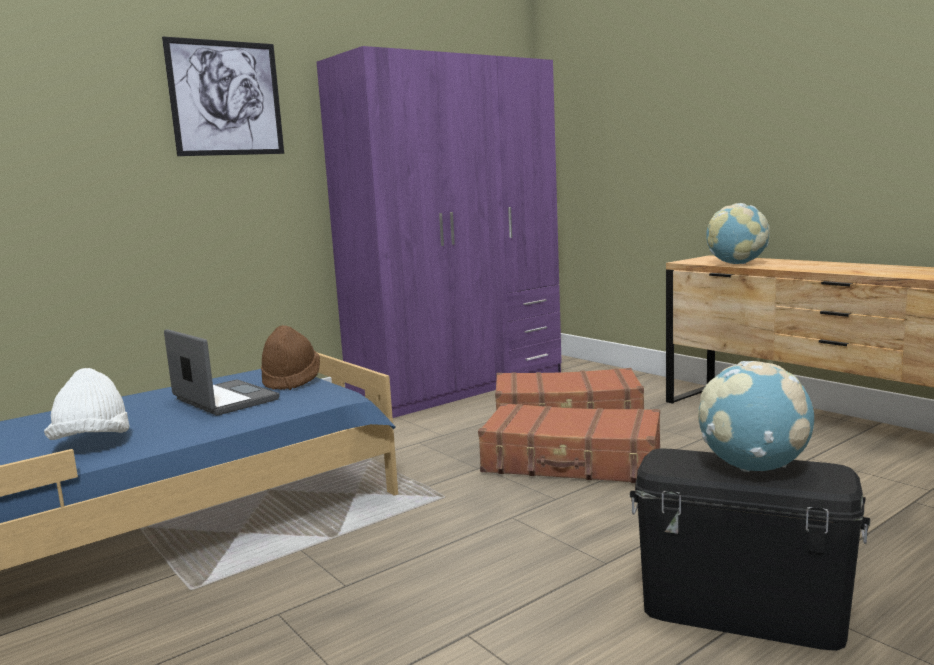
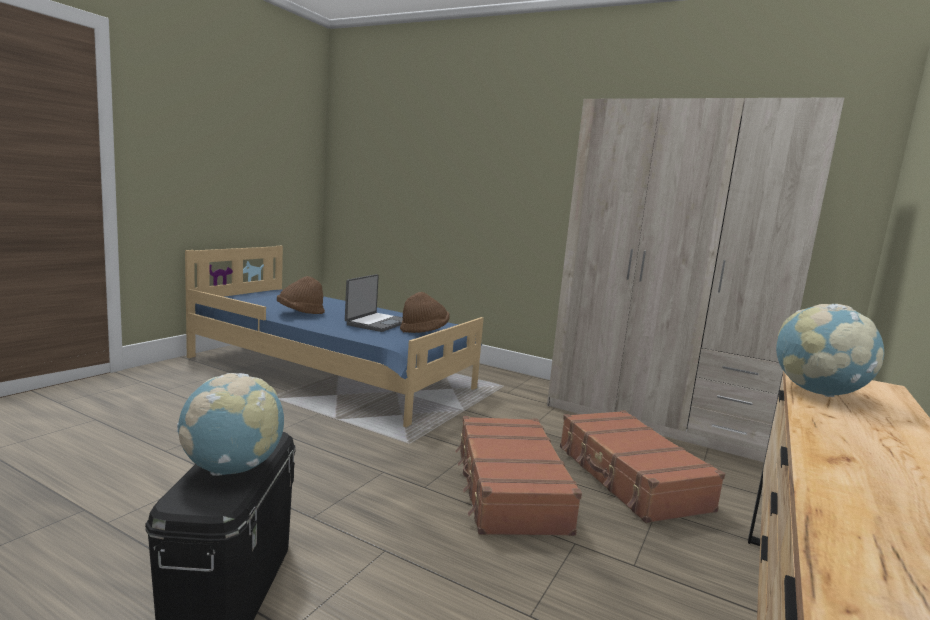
camera: 65 degrees right, 0 degrees up
(92, 442) = (300, 313): white hat -> brown hat
(226, 98) = (533, 142): picture -> none
(459, 386) = (655, 420): purple wardrobe -> beige wardrobe

